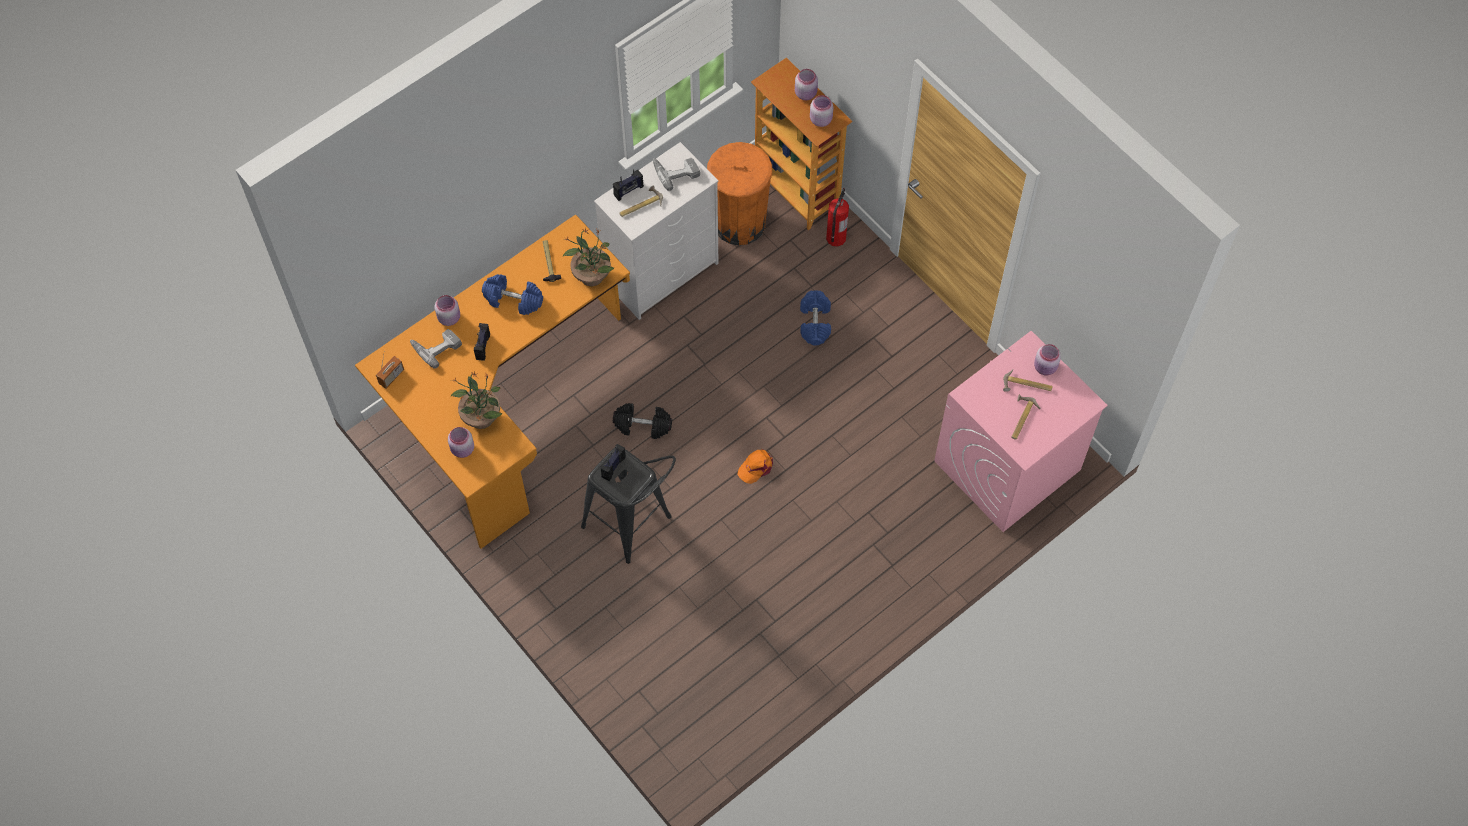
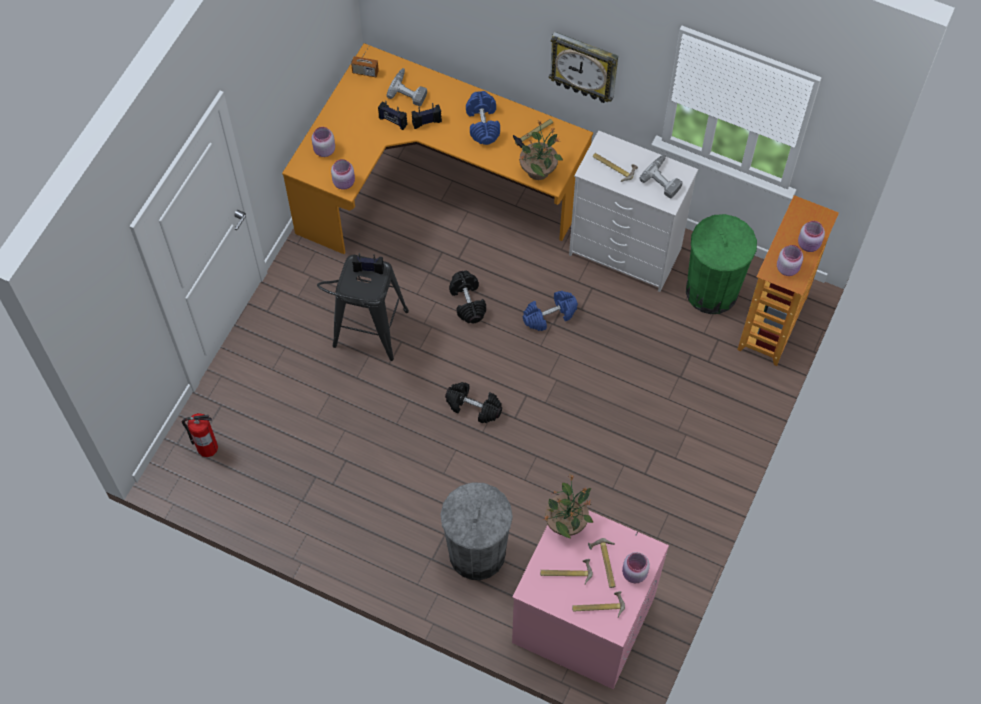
camera: 65 degrees right, 0 degrees up
(449, 317) = (441, 86): pink jar -> pink jar (344, 182)
(481, 417) = (360, 150): potted plant -> potted plant (566, 522)
(548, 167) = (584, 67): none -> wall clock
(628, 191) = (623, 152): radio -> radio (393, 121)
(739, 222) = (712, 291): orange trash can -> green trash can
(756, 467) = (473, 407): orange cap -> black dumbbell
(815, 323) = (643, 395): blue dumbbell -> blue dumbbell (549, 316)
(836, 238) = (742, 376): fire extinguisher -> fire extinguisher (207, 447)
(904, 525) = (477, 553): none -> grey trash can
(1062, 407) = (598, 605): none -> hammer

